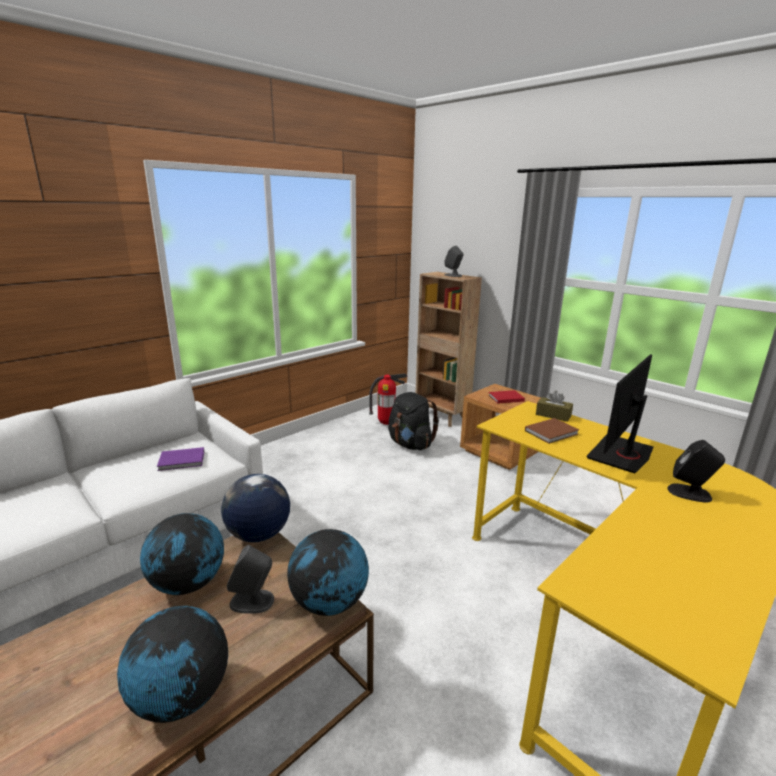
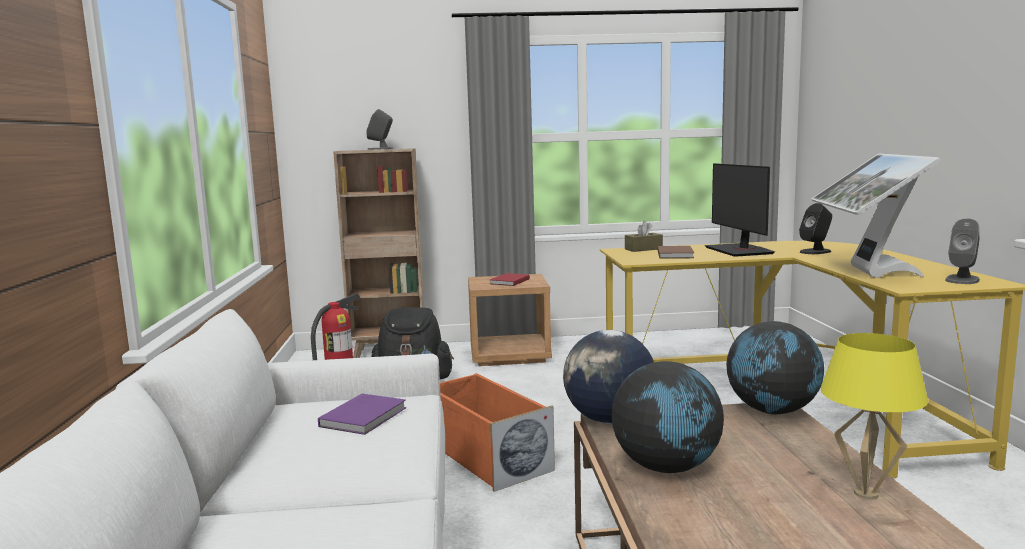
camera: 50 degrees left, 10 degrees down
(181, 697) = (865, 493): globe -> yellow table lamp
(252, 601) = (736, 441): grey speaker -> grey speaker (962, 280)
(344, 512) = (485, 455): none -> orange storage box
(623, 546) = (866, 272): none -> monitor

